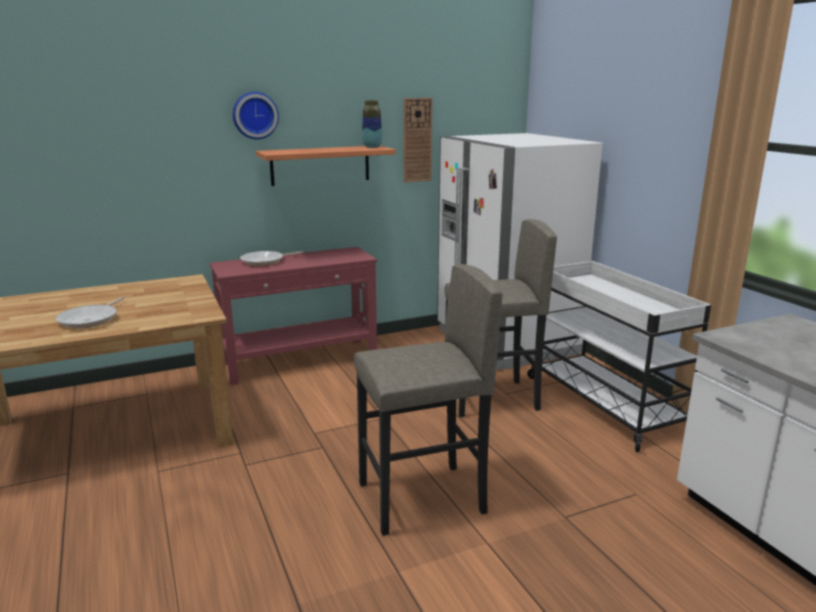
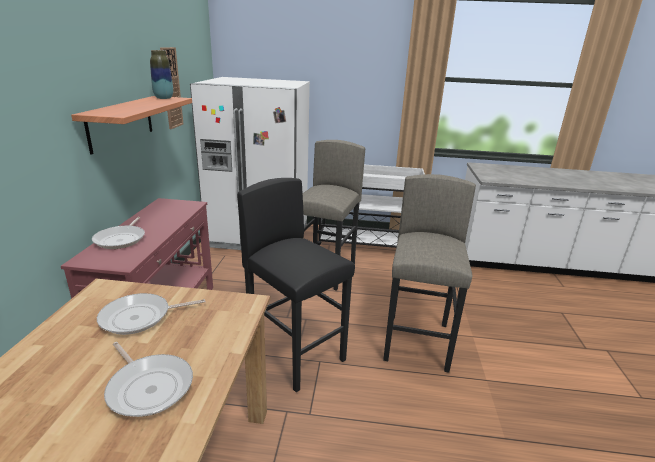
camera: 60 degrees left, 5 degrees up
(162, 296) = (140, 317): none -> frying pan
(255, 115) = (63, 69): wall clock -> none
(321, 431) = (296, 354): none -> black stool

